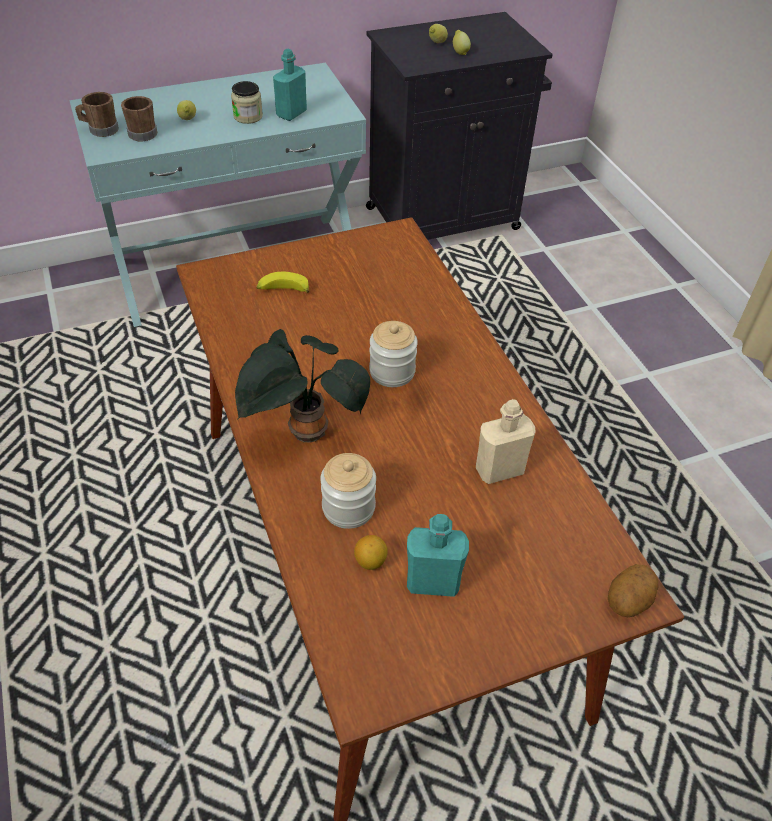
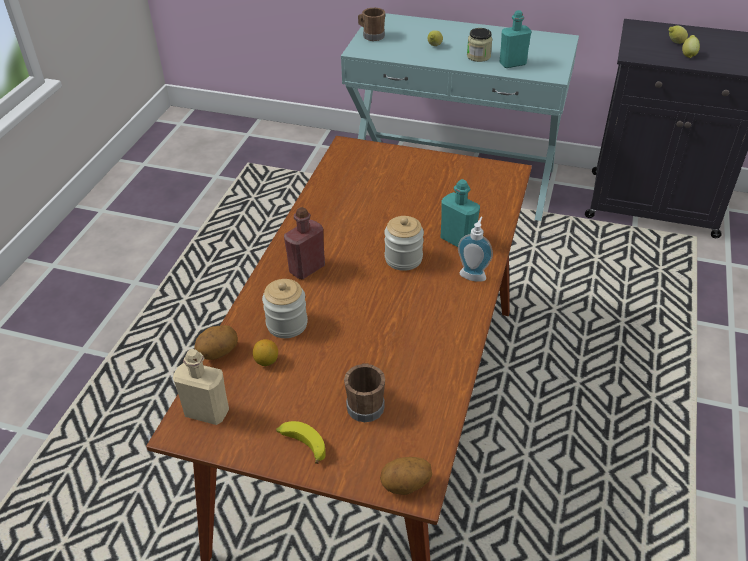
camera: 40 degrees right, 5 degrees down
(141, 132) = (395, 45): brown mug -> brown mug (365, 403)
(283, 290) = (386, 177): banana -> banana (301, 445)
(304, 434) = (307, 268): potted plant -> red bottle
(307, 584) = (218, 352): none -> potato
(433, 582) = (290, 395): turquoise bottle -> turquoise bottle (457, 240)
(473, 355) = (473, 274): none -> soap dispenser
(499, 470) = (409, 355): beige bottle -> beige bottle (207, 412)

